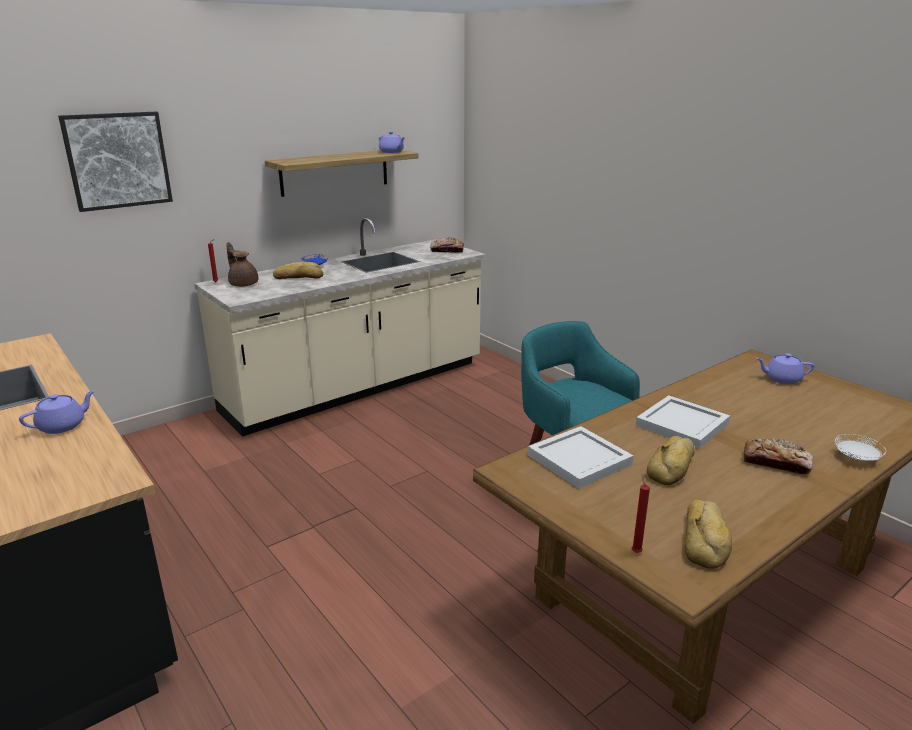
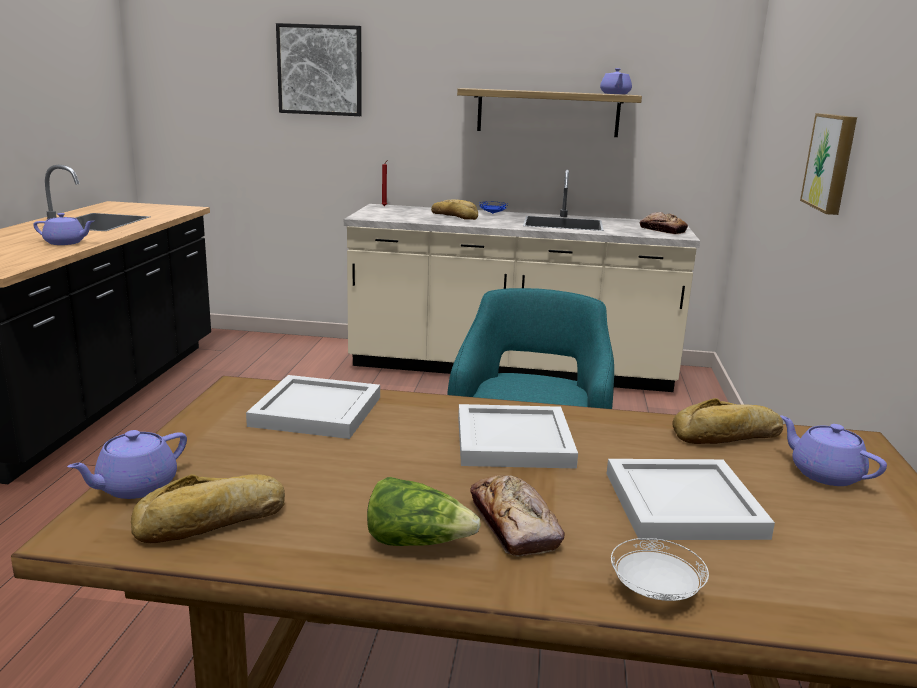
camera: 45 degrees right, 5 degrees down
(243, 284) = (399, 210): brown teapot -> none
(619, 198) = (832, 162): none -> picture
(635, 551) = (135, 487): red candle -> purple teapot
(673, 466) = (383, 461): bread -> bread (728, 436)
(774, 491) = (417, 542): none -> lettuce
(786, 419) = (681, 505): none -> white tray

